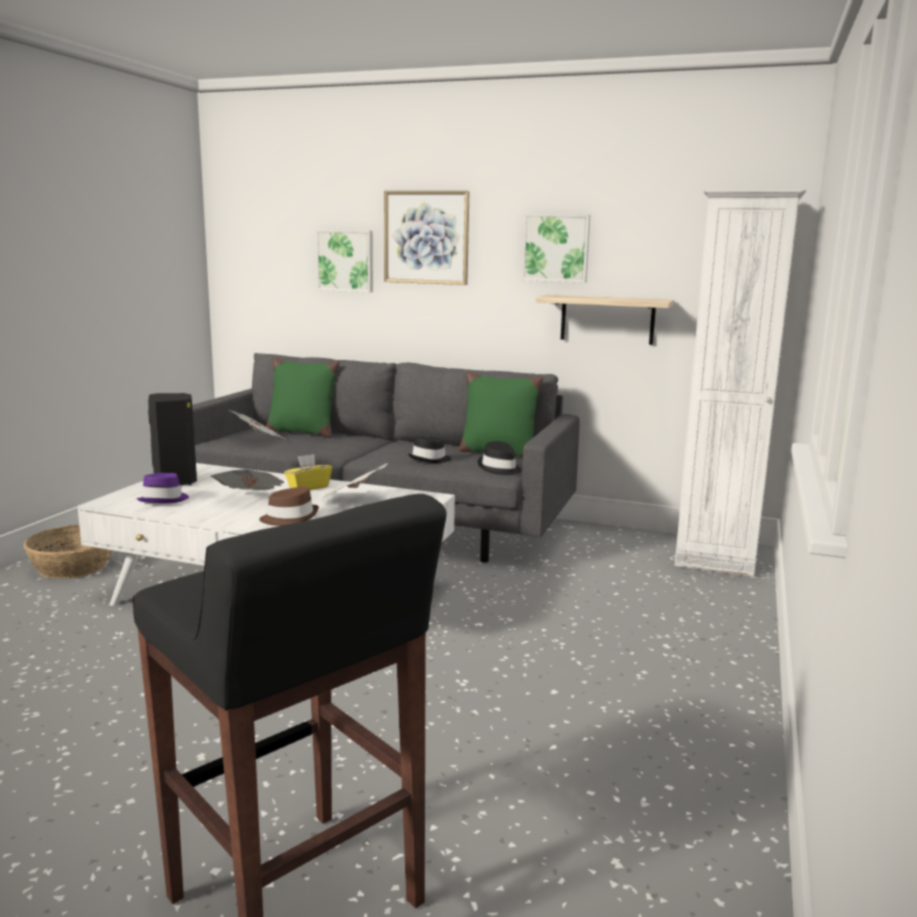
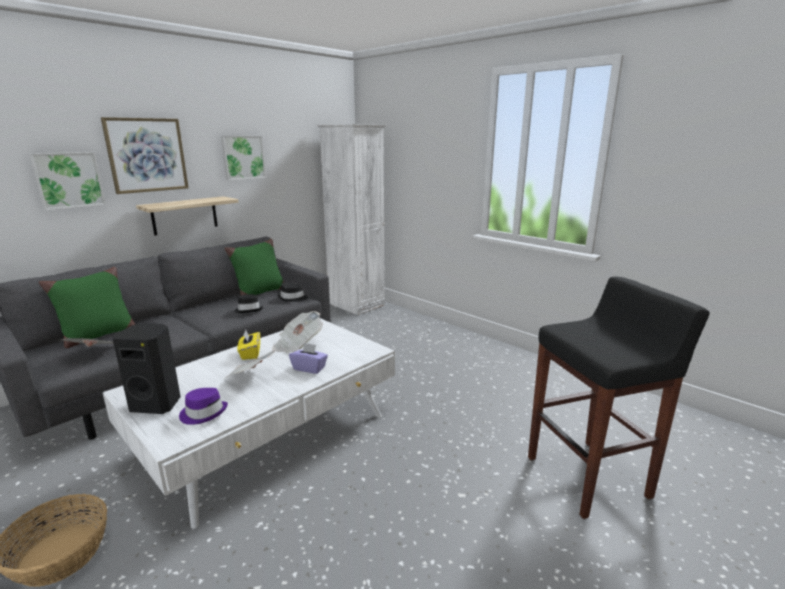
camera: 65 degrees left, 5 degrees up
(290, 518) = (309, 368): brown hat -> purple tissue box
(607, 319) = (277, 198): shelf -> shelf (184, 215)

